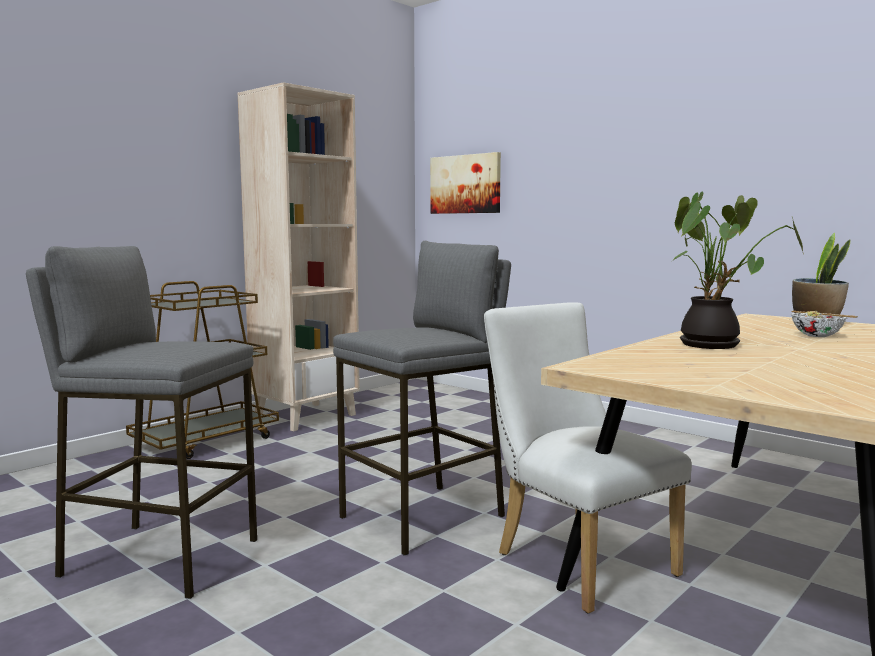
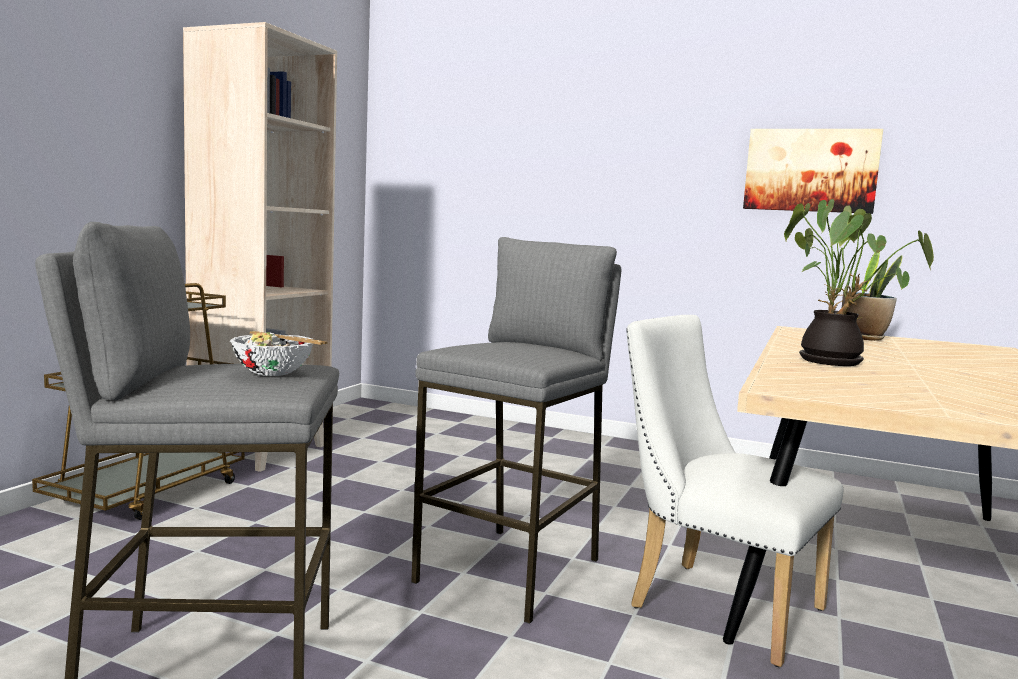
camera: 20 degrees left, 0 degrees up
(465, 184) = (436, 171): picture -> picture (810, 170)
(817, 335) = (892, 350): bowl -> bowl (273, 373)

